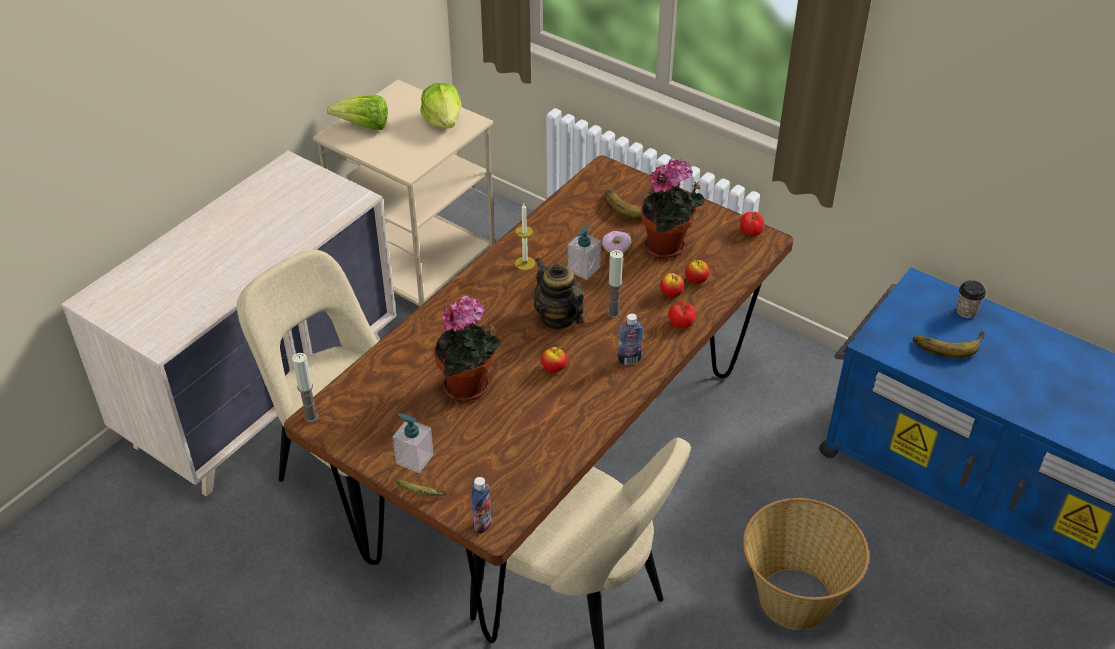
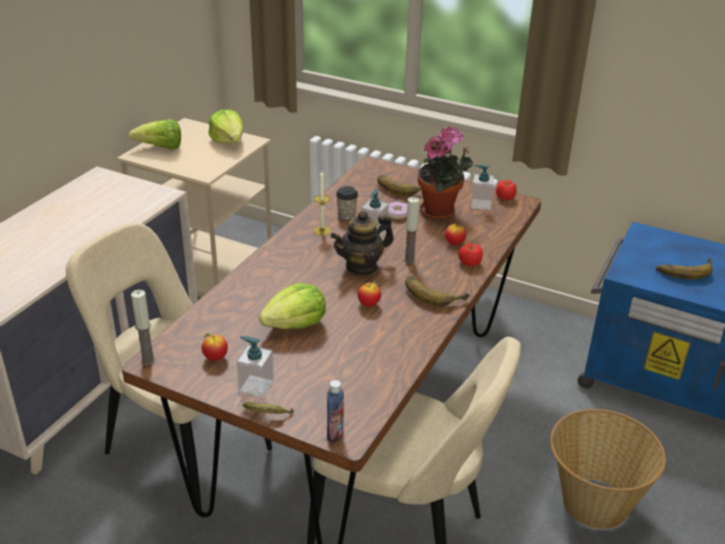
camera: 10 degrees left, 10 degrees down
(470, 388) = (296, 324): potted plant -> lettuce
(558, 318) = (362, 267): teapot -> teapot turned 75 degrees counterclockwise
(629, 360) = (434, 292): bottle -> banana
(696, 281) = (472, 233): apple -> apple (215, 358)
(718, 239) = (480, 204): none -> soap dispenser
(966, 311) = (689, 247): cup -> cup (346, 215)

